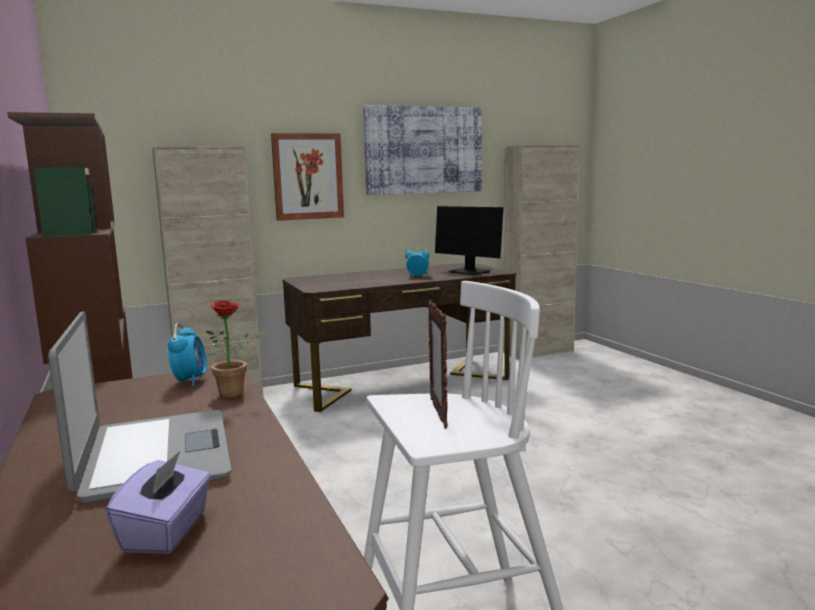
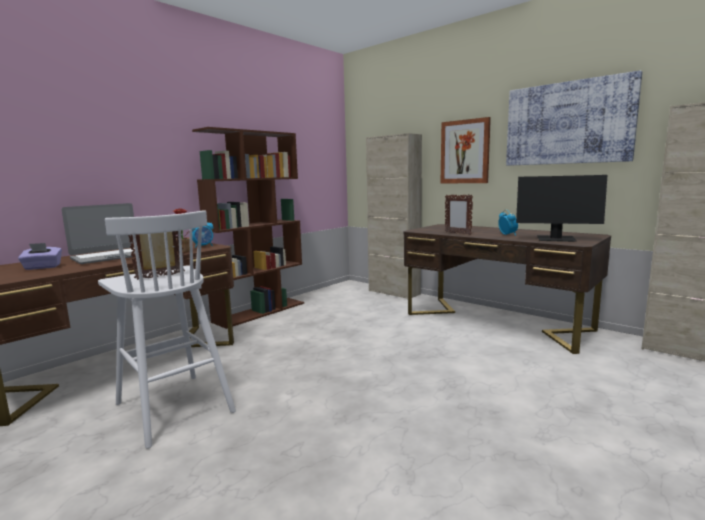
camera: 65 degrees right, 0 degrees up
(374, 283) = (457, 233): none -> picture frame
(469, 272) = (556, 239): monitor -> monitor turned 90 degrees counterclockwise

